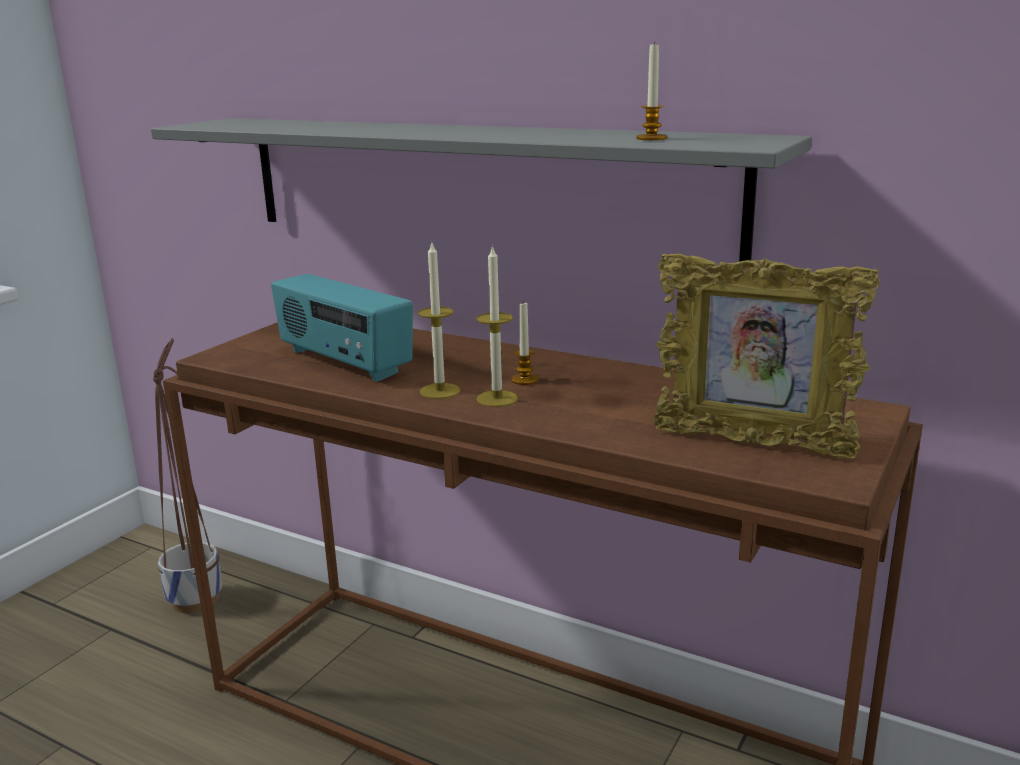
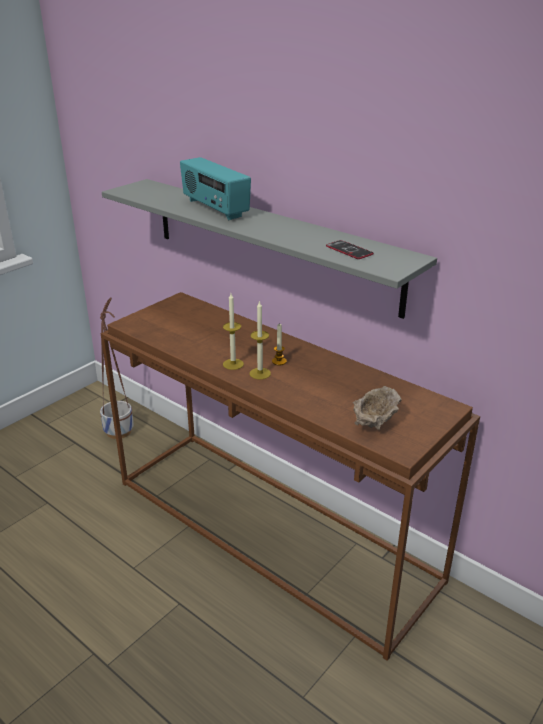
camera: 10 degrees right, 10 degrees up
(343, 363) = (190, 336): radio -> radio (214, 209)
(651, 138) = (349, 250): candle -> phone
(751, 444) = (374, 422): picture frame -> beige bowl

